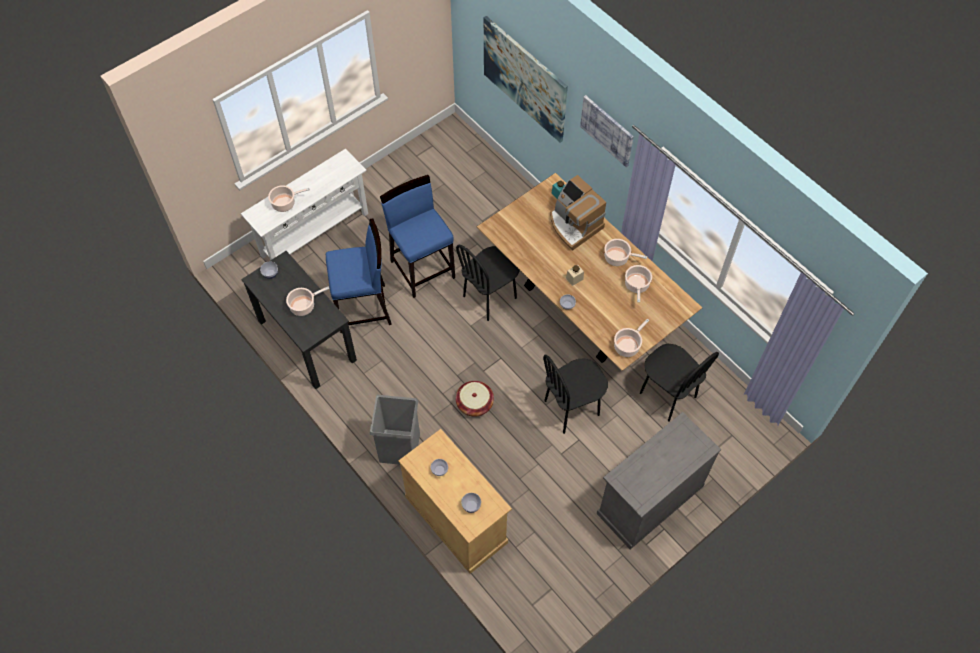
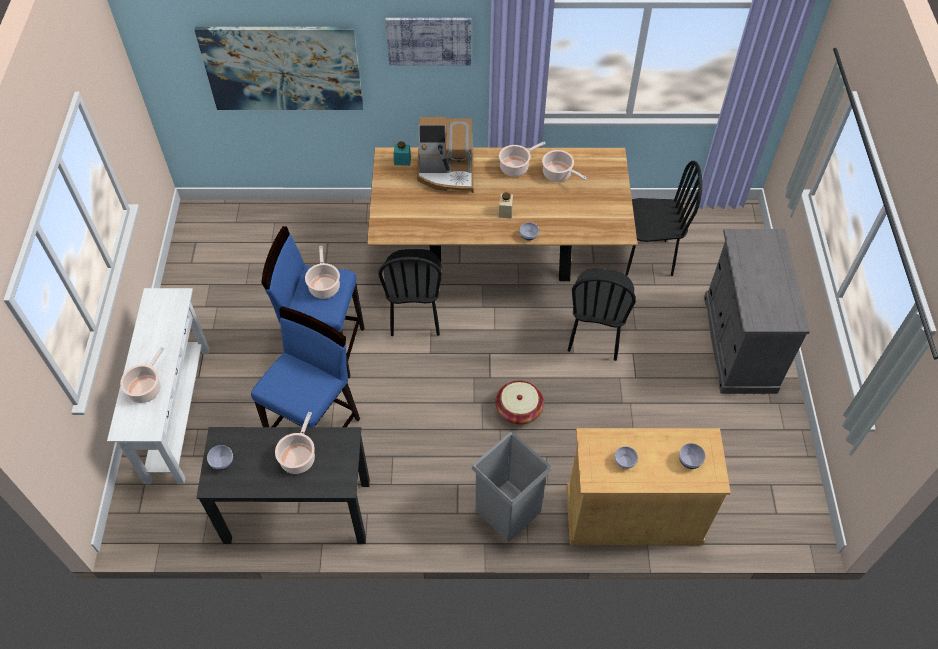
camera: 50 degrees left, 5 degrees down
(627, 346) = (615, 222): cooking pot -> cooking pot (324, 286)

